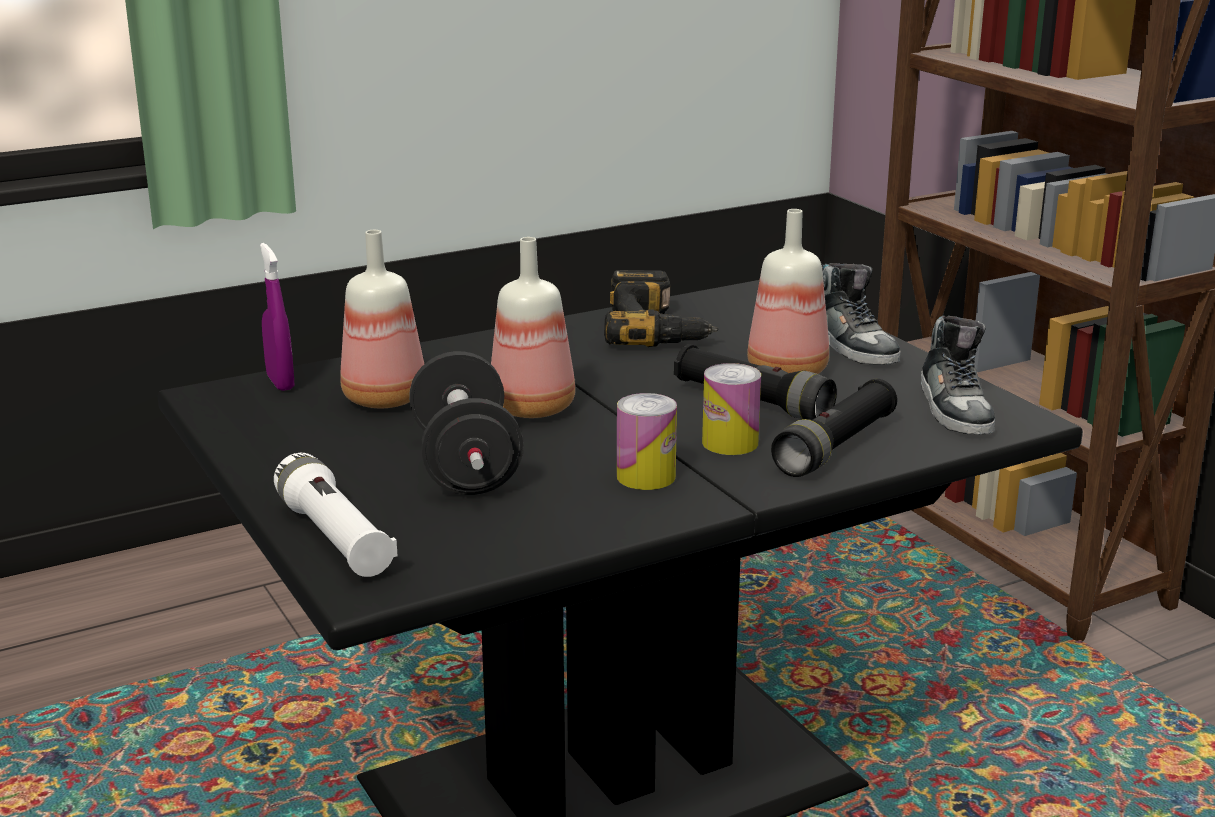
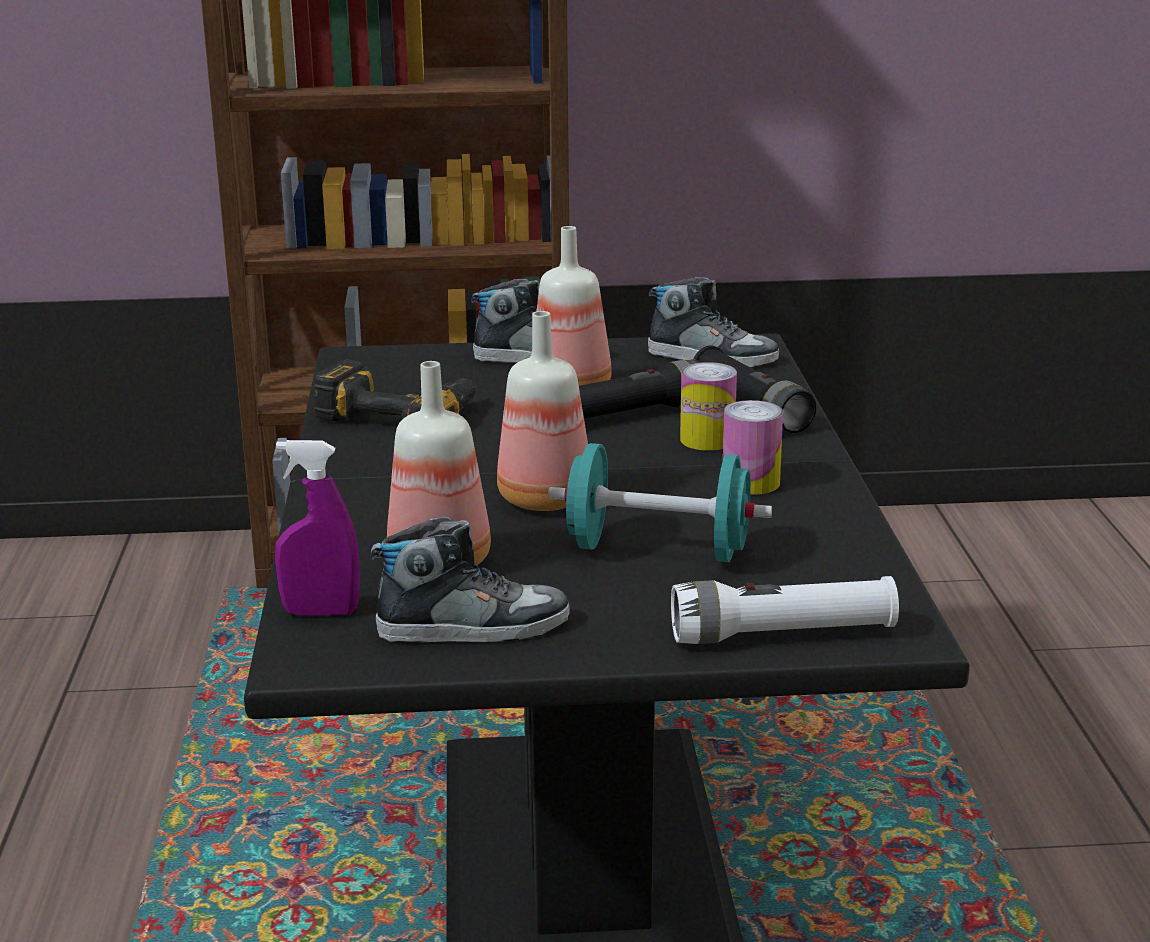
camera: 65 degrees left, 0 degrees up
(284, 429) = (473, 627): none -> shoe
(466, 465) = (658, 550): black dumbbell -> turquoise dumbbell

